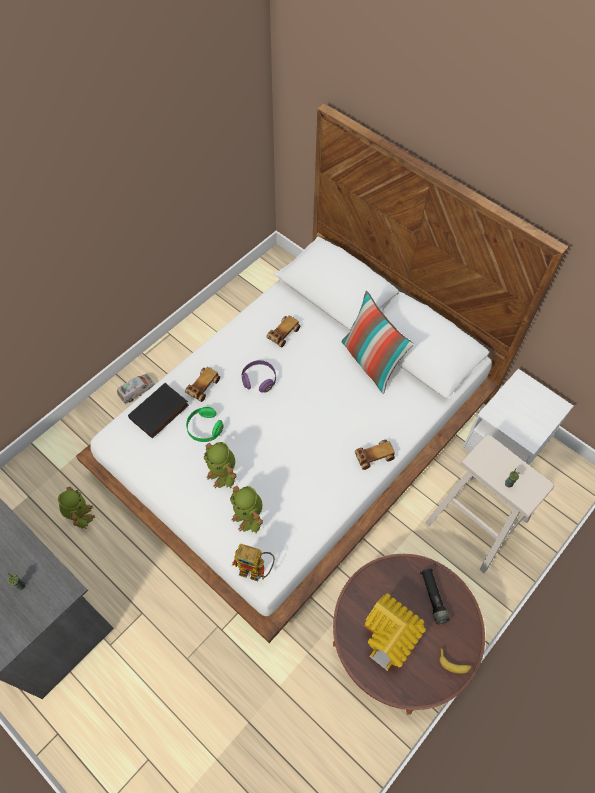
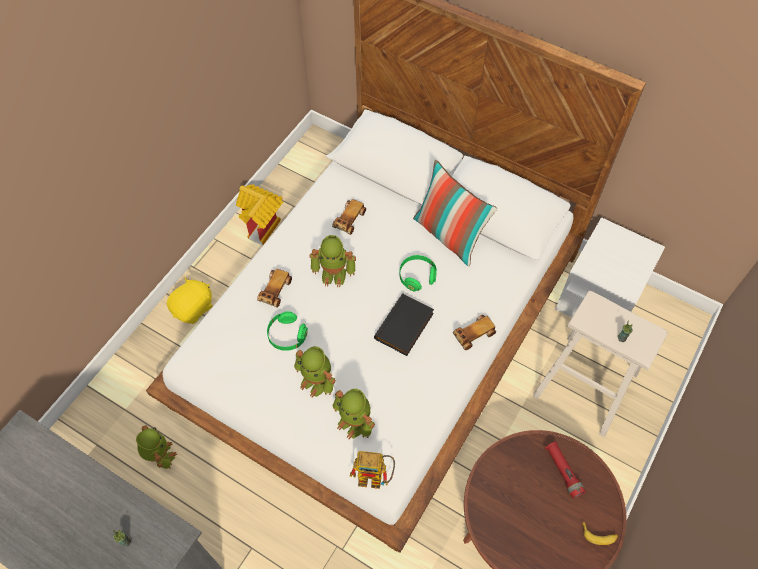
camera: 10 degrees left, 0 degrees up
(137, 391) = (193, 308): toy truck -> yellow plush toy
(160, 413) = (234, 327): black book -> black book (405, 327)
(259, 380) = (334, 273): purple headphones -> toy robot
(333, 395) = (417, 276): none -> green headphones
(389, 640) = (527, 524): toy house -> toy house (263, 226)
(433, 597) = (563, 471): black flashlight -> red flashlight

